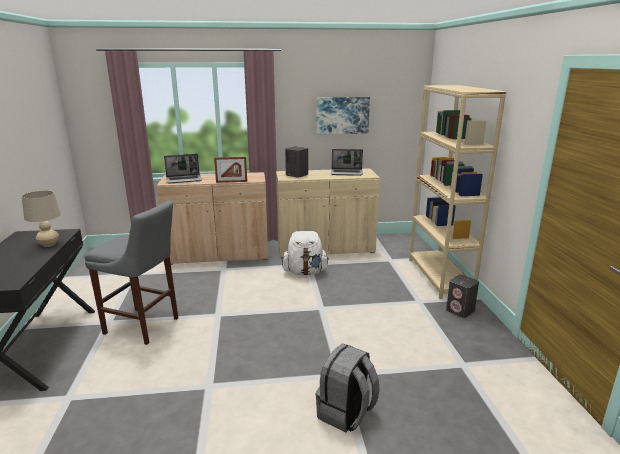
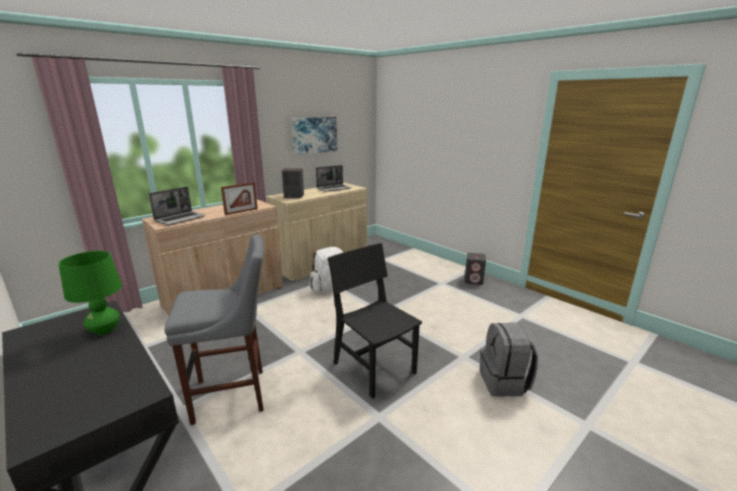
camera: 35 degrees left, 0 degrees up
(49, 244) = (105, 330): beige table lamp -> green table lamp
(253, 349) = (374, 367): none -> black chair
(439, 277) = (432, 262): beige bookcase -> none

